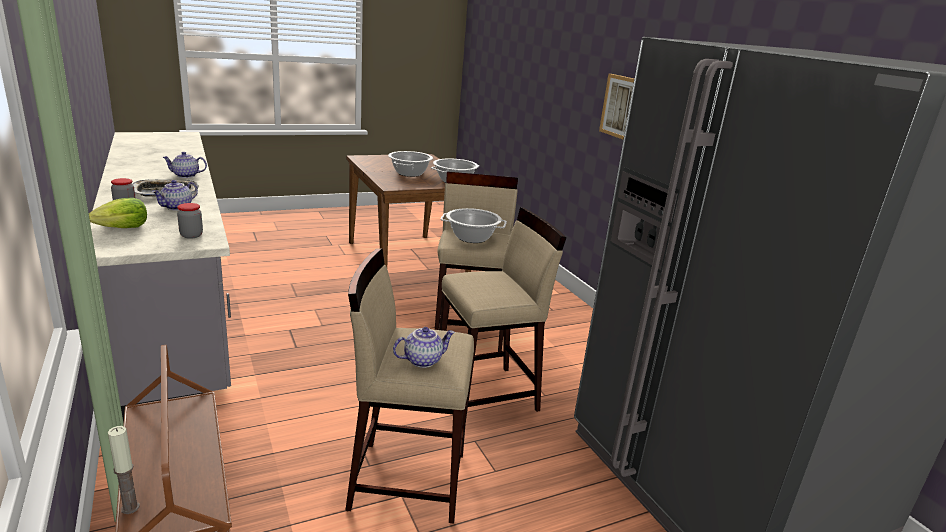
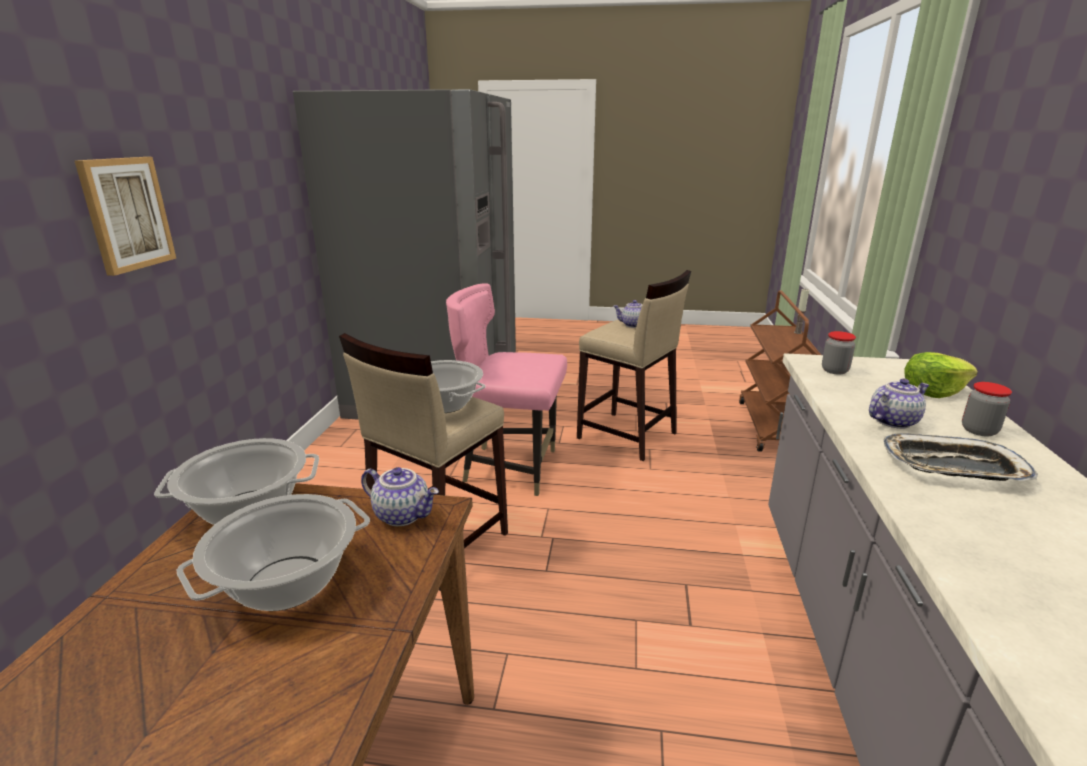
camera: 145 degrees left, 0 degrees up
(185, 176) = (970, 540): teapot -> teapot (403, 515)
(487, 395) = (511, 468): beige stool -> pink chair

